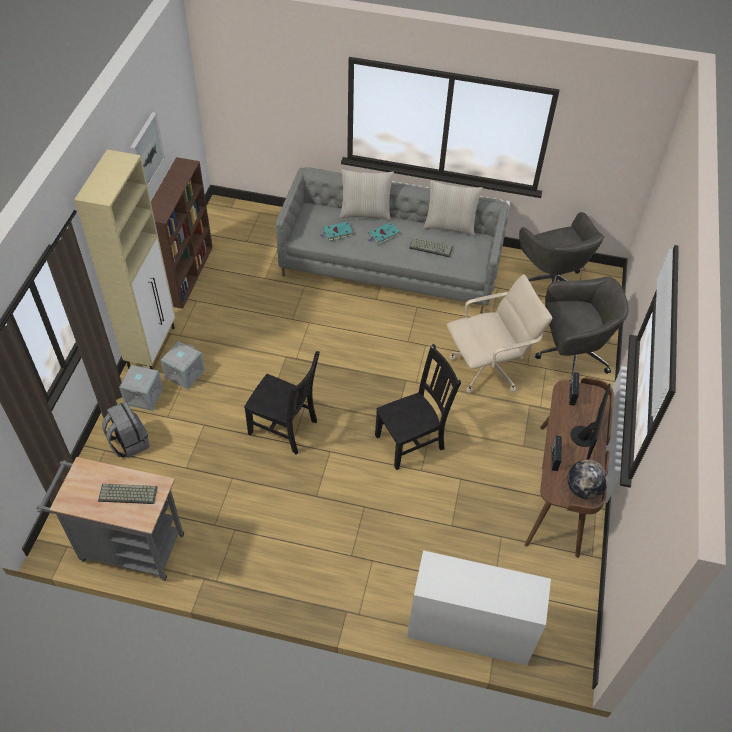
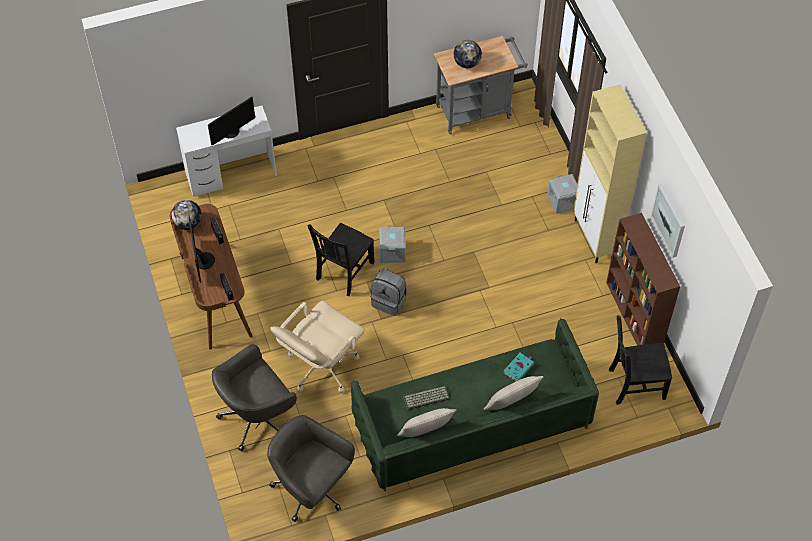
camera: 150 degrees right, 5 degrees up
(127, 495) = (467, 63): keyboard -> globe
(128, 442) = (540, 166): grey backpack -> grey backpack (389, 301)
(184, 373) = (552, 232): grey storage box -> grey storage box (393, 252)
(285, 428) = (442, 232): black chair -> black chair (634, 384)
(383, 235) = (477, 388): turquoise book -> none
(390, 266) = (471, 424): grey sofa -> green sofa
(475, 575) = (231, 132): none -> monitor

